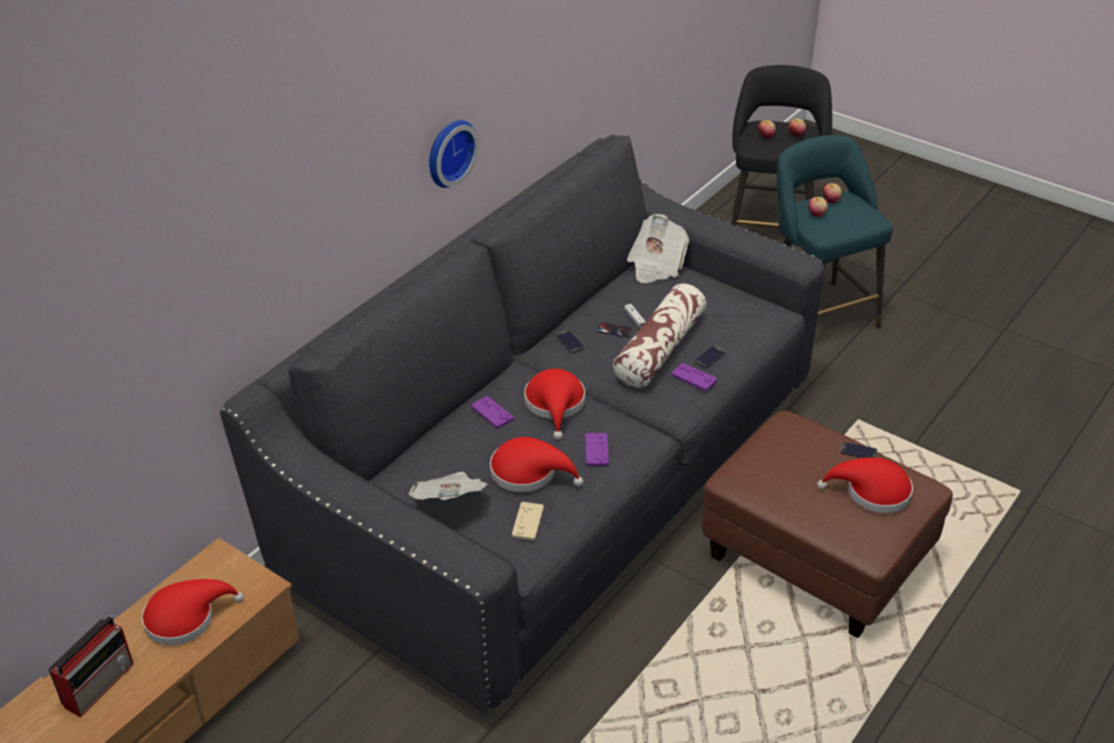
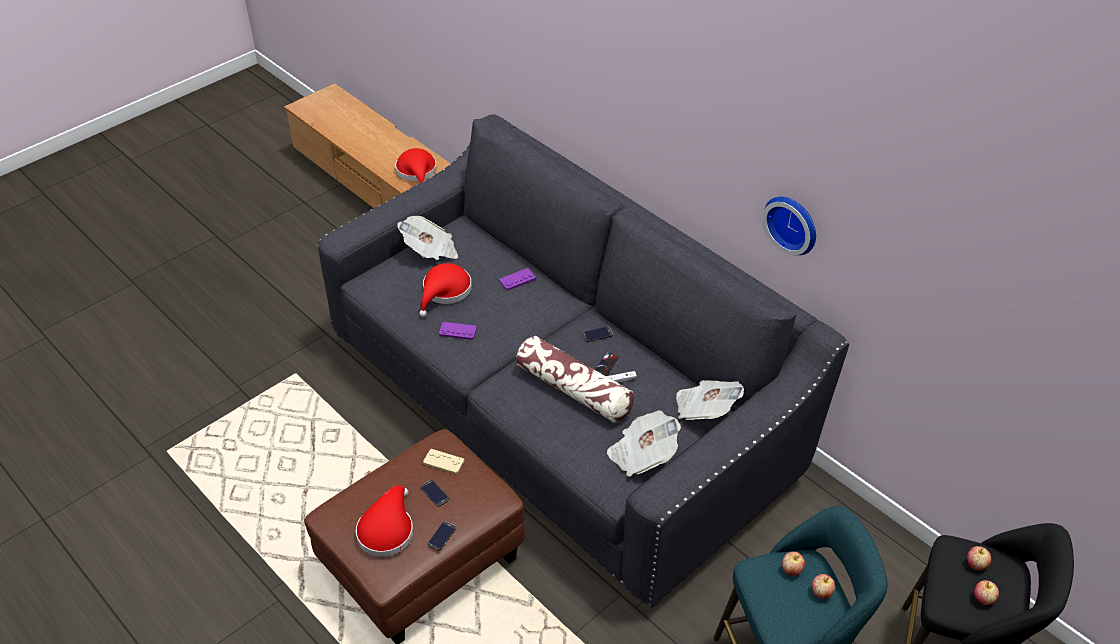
camera: 100 degrees right, 5 degrees up
(100, 683) = (381, 144): radio -> none
(448, 152) = (686, 159): wall clock -> wall clock (793, 223)
(528, 522) = (396, 286): beige game controller -> beige game controller (443, 462)
(555, 405) = (517, 315): red hat -> none
(694, 378) = (529, 406): purple game controller -> none
(709, 357) = (555, 422): phone -> phone (434, 493)
(729, 298) = (642, 455): none -> newspaper

